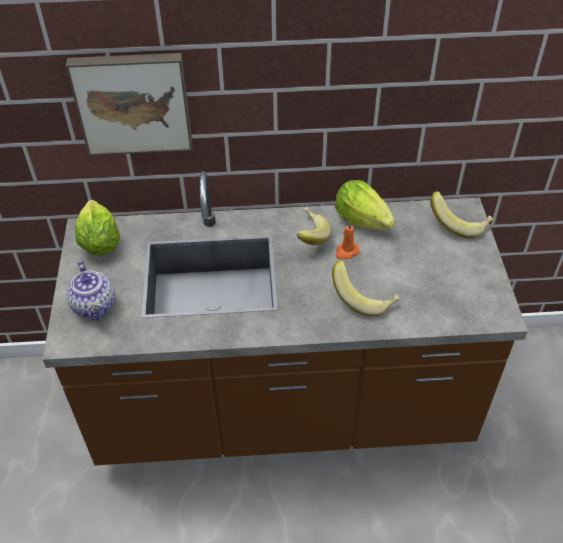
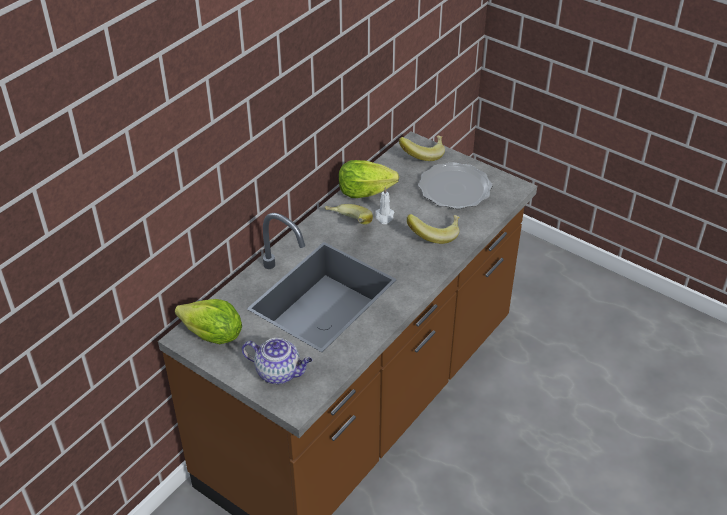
camera: 50 degrees left, 5 degrees down
(133, 102) = (198, 186): picture -> none
(346, 252) = (384, 216): orange candle -> white candle
(442, 274) = (454, 188): none -> plate

